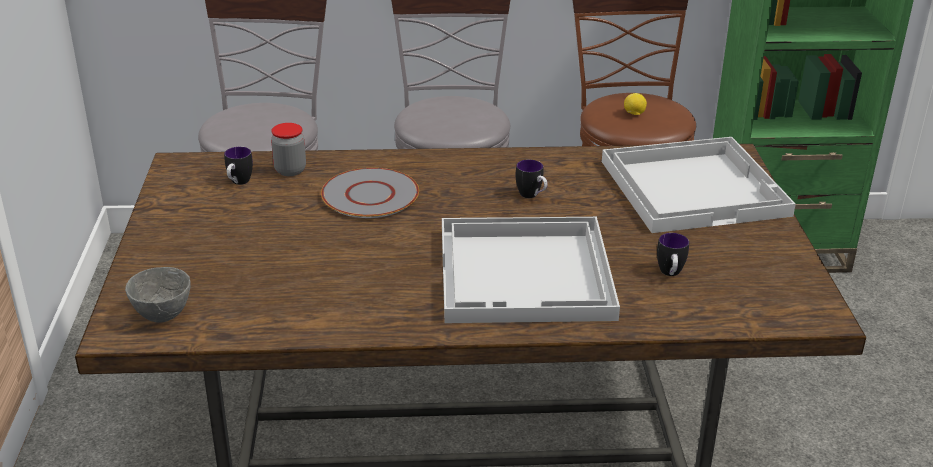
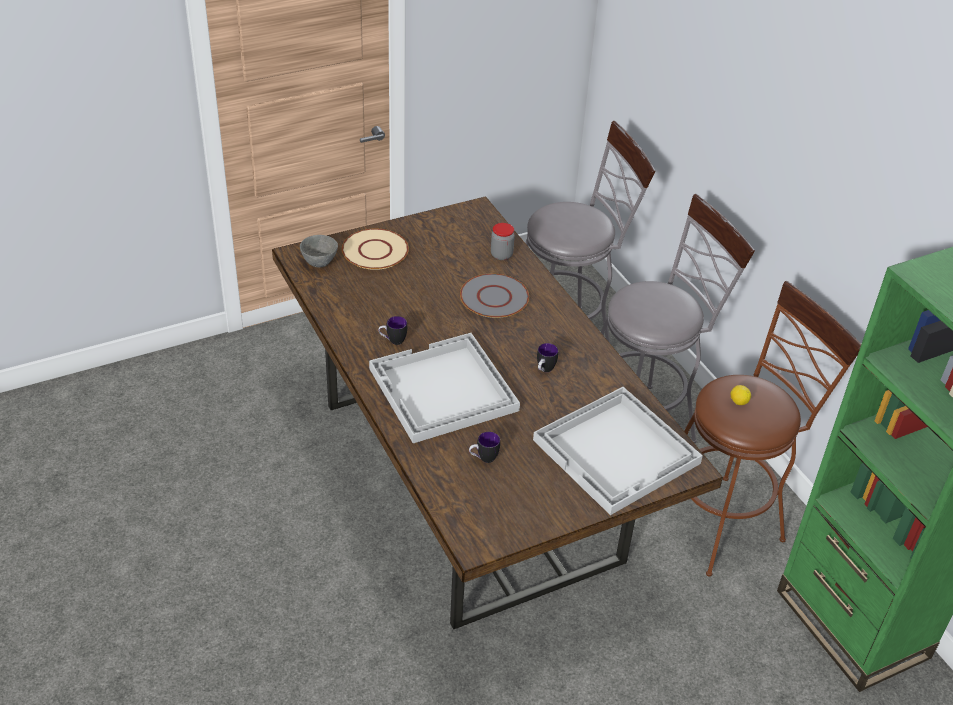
camera: 65 degrees right, 10 degrees up
(184, 260) = (374, 251): none -> beige plate
(238, 183) = (471, 240): mug -> mug (392, 341)

